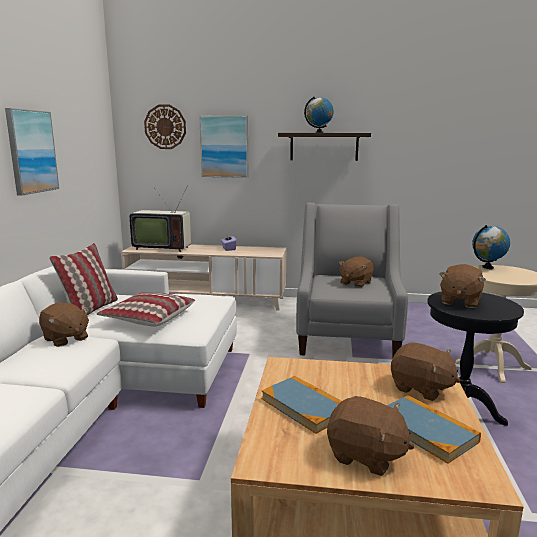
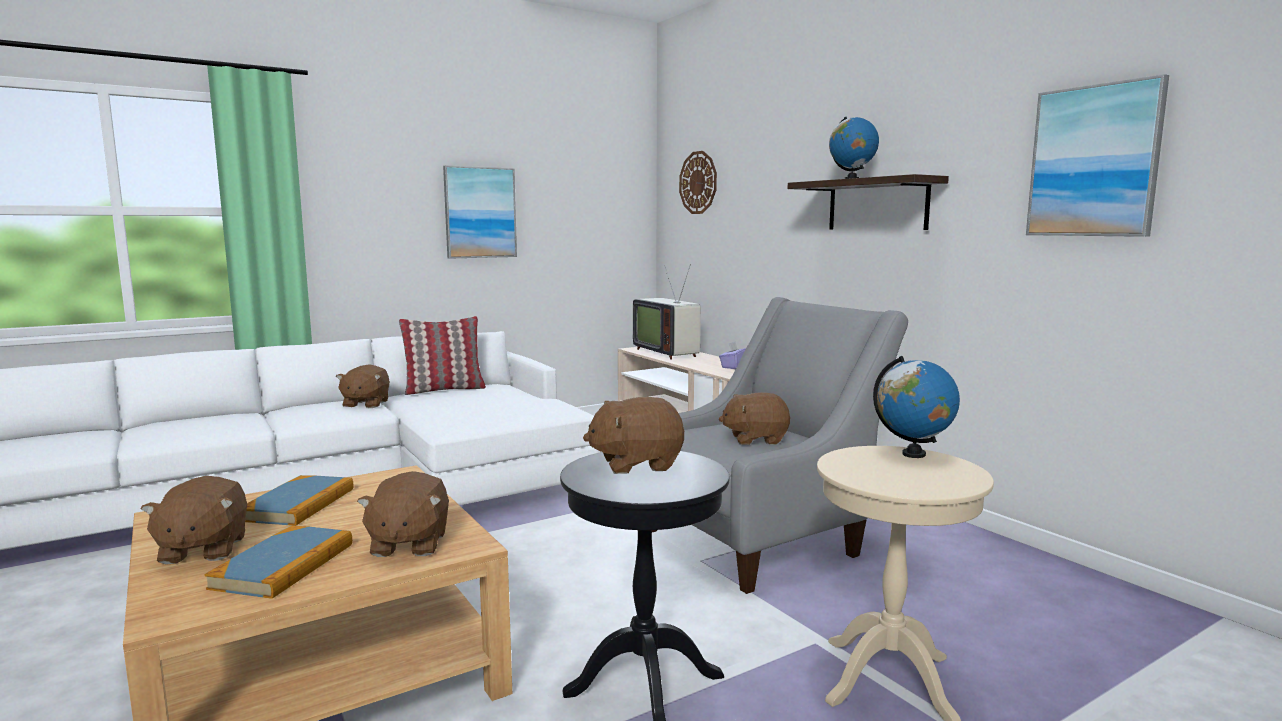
camera: 50 degrees right, 5 degrees down
(148, 318) = (452, 407): pillow -> none
(224, 146) = (754, 208): picture -> picture (1094, 161)

